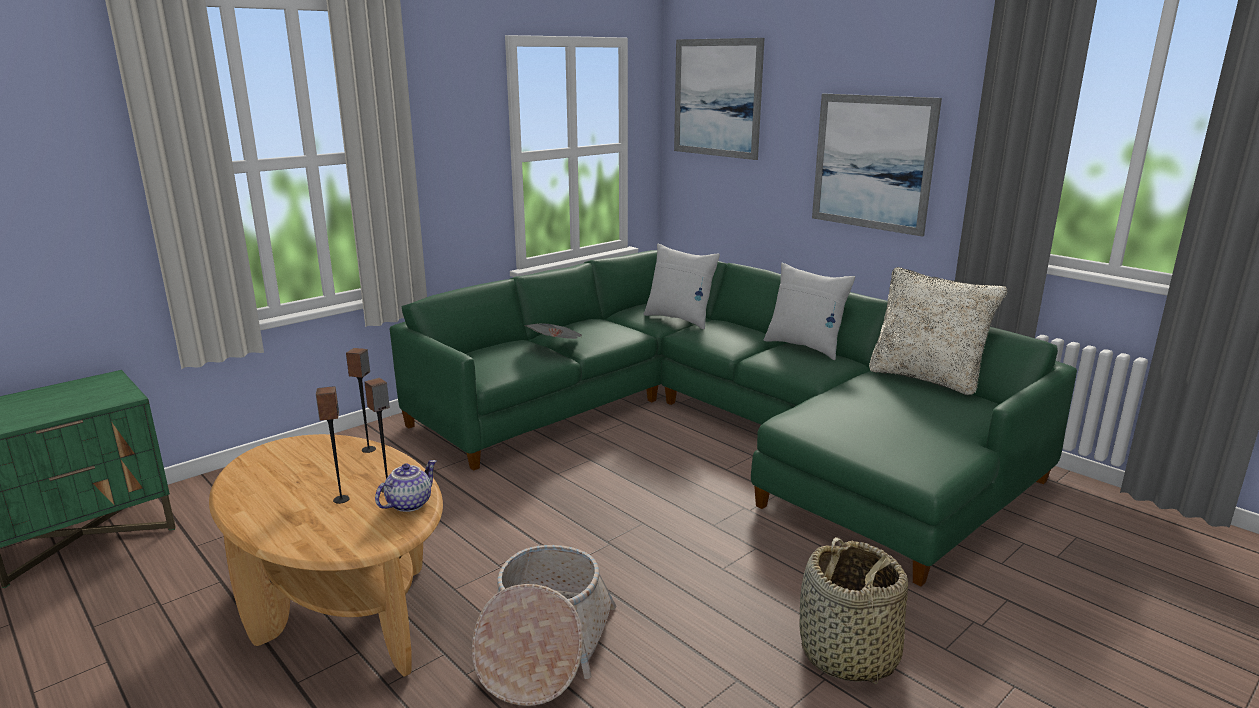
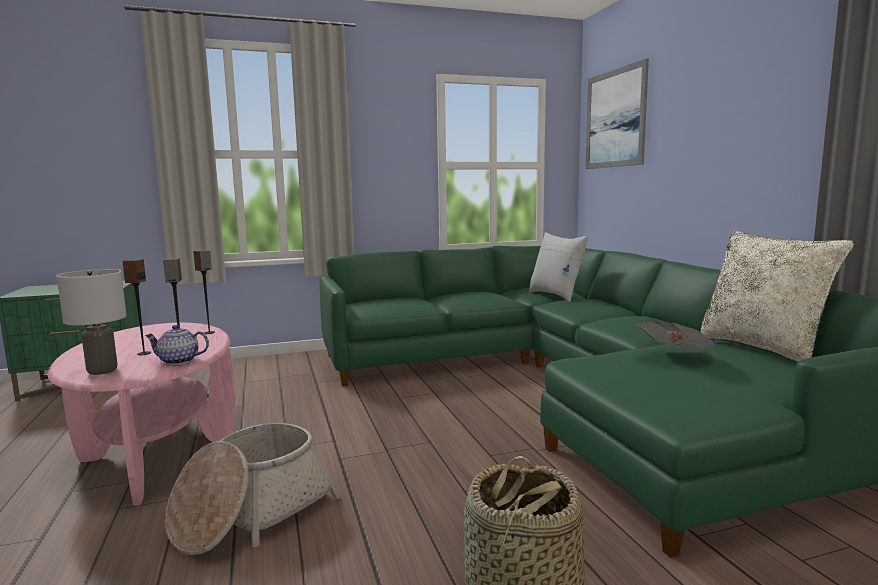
camera: 25 degrees right, 10 degrees down
(338, 538) = (102, 372): none -> white table lamp
(342, 606) = (159, 450): brown coffee table -> pink coffee table
(409, 503) = (178, 361): teapot -> teapot turned 150 degrees counterclockwise
(556, 346) = (434, 302): newspaper -> newspaper (675, 356)
(804, 347) = (651, 318): grey pillow -> none
(872, 162) = (736, 147): picture -> none

